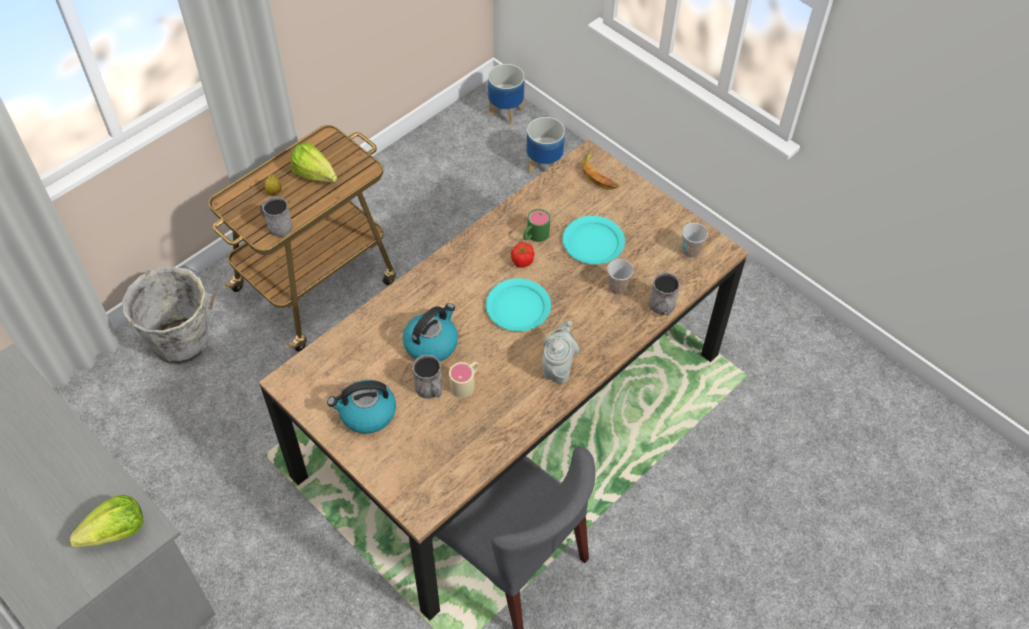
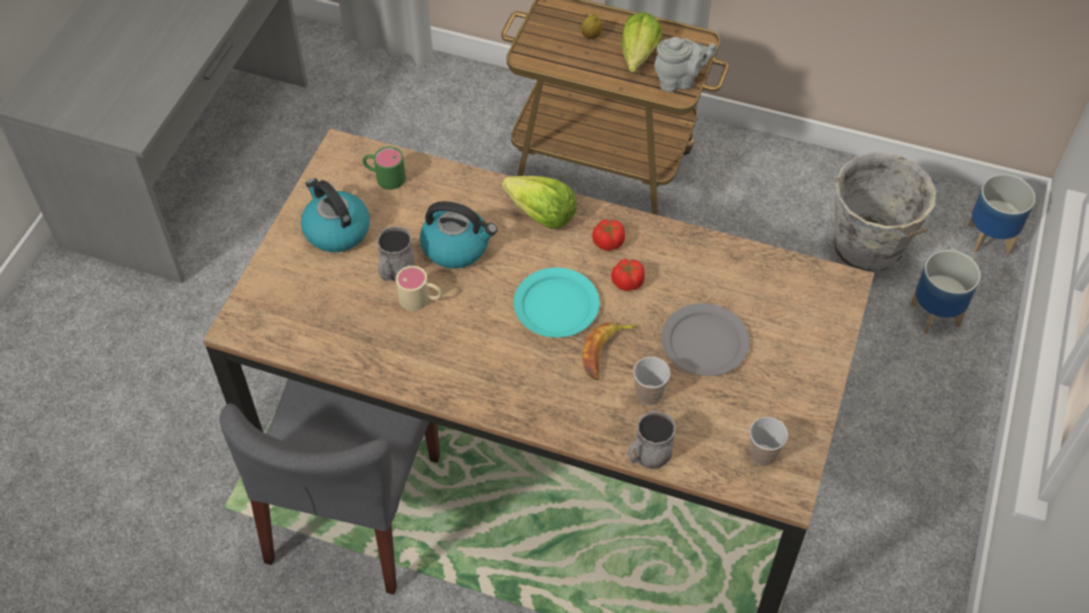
camera: 65 degrees right, 0 degrees up
(116, 533) = (121, 110): lettuce -> lettuce (541, 215)
(184, 343) = (463, 111): grey bucket -> grey bucket (868, 251)
(277, 226) = (546, 58): grey mug -> none
(482, 257) = (608, 242): none -> tomato
(534, 236) = (673, 279): green mug -> green mug (384, 176)
(558, 366) = (492, 378): grey teapot -> grey teapot (679, 81)
(593, 242) = (705, 342): turquoise plate -> grey plate
(598, 175) = (819, 307): banana -> banana (606, 352)

